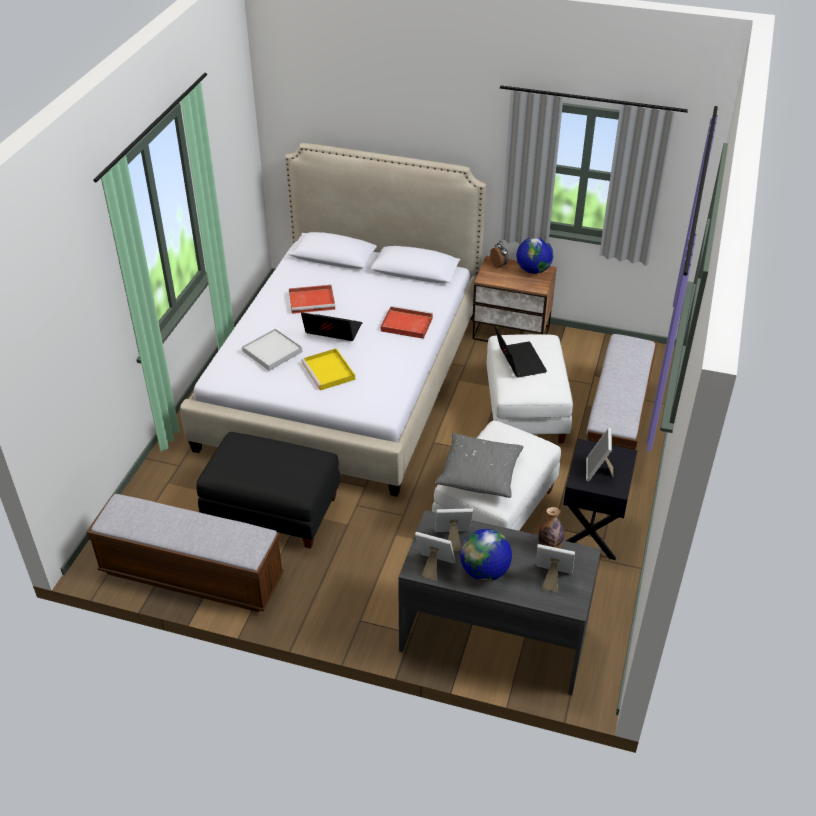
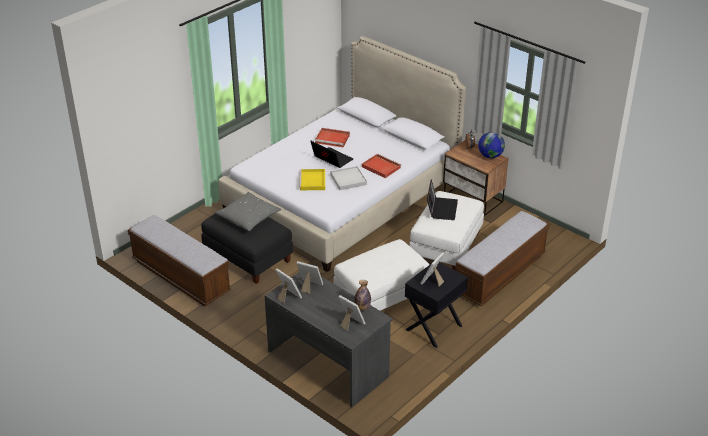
camera: 25 degrees right, 5 degrees down
(272, 351) = (287, 161): white tray -> white tray (348, 179)
(479, 473) = (365, 264): grey pillow -> grey pillow (248, 217)
(484, 572) = (314, 308): globe -> none

